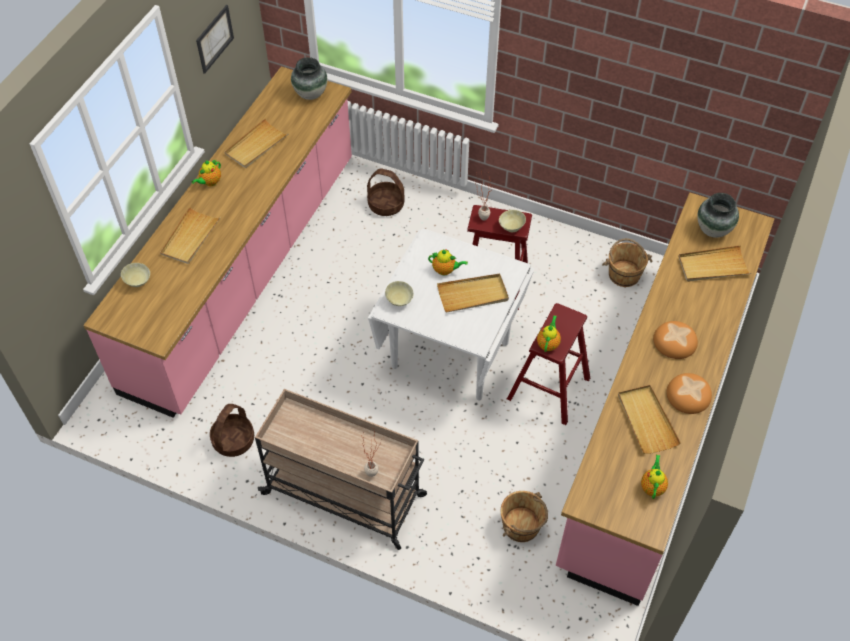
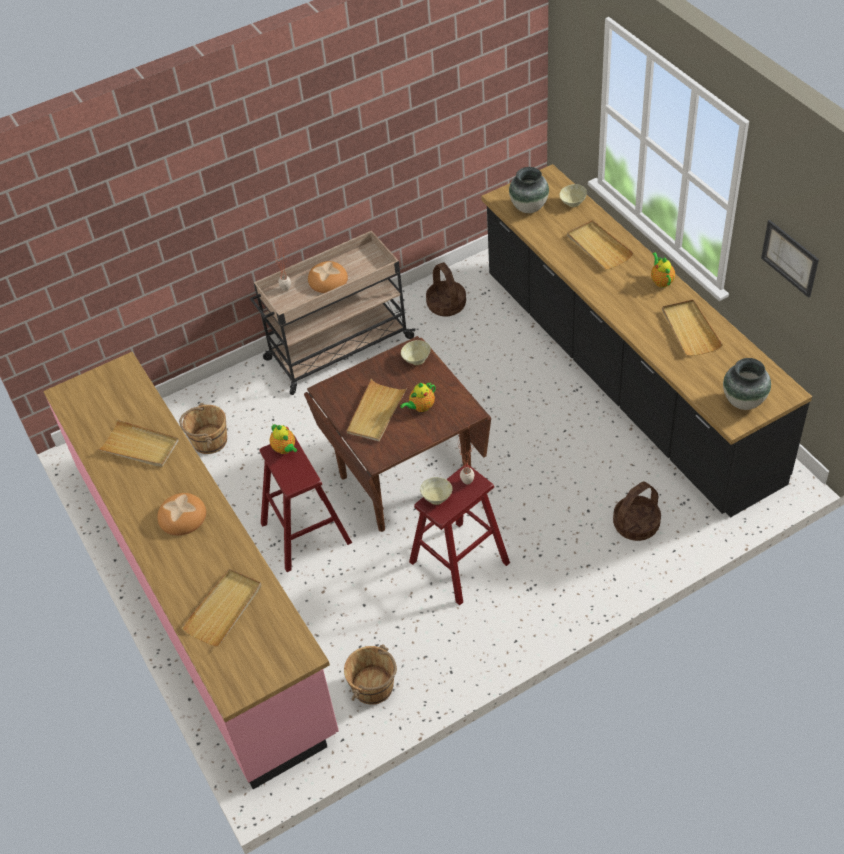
camera: 130 degrees right, 5 degrees down
(245, 271) = (625, 377): pink counter -> black counter
(450, 355) = (405, 479): white dining table -> brown dining table
(652, 486) = (90, 415): teapot -> none
(688, 395) = (129, 490): bread -> bread (328, 280)
(713, 230) = (262, 643): vase -> vase (528, 207)

